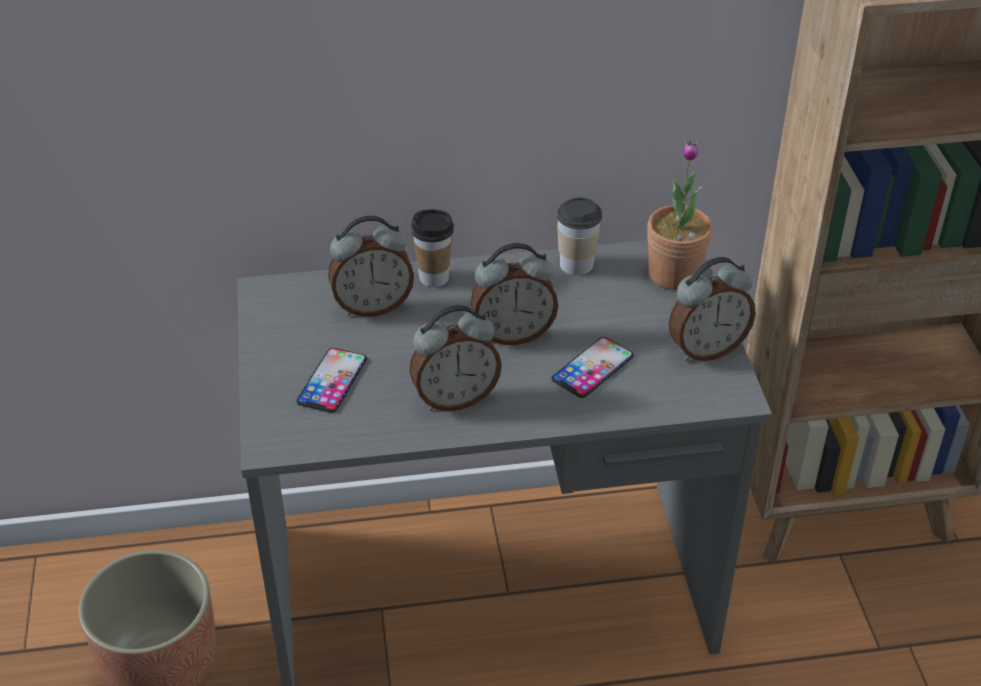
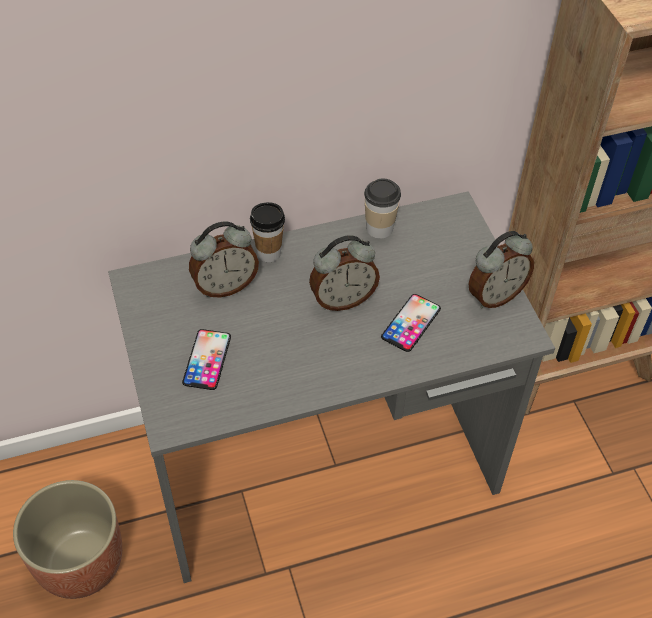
camera: 10 degrees left, 10 degrees up
(455, 398) = (309, 364): alarm clock -> none
(674, 274) = (457, 229): potted plant -> none

